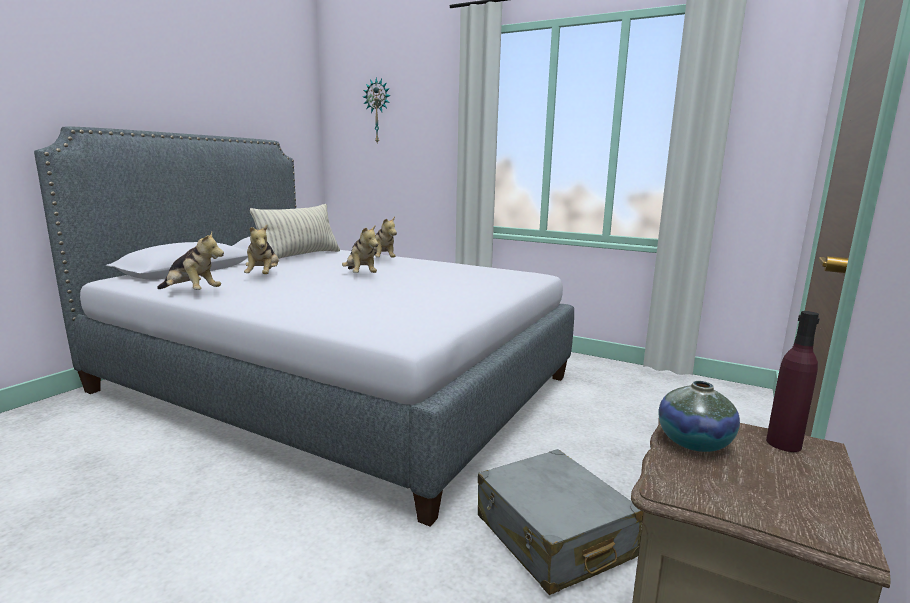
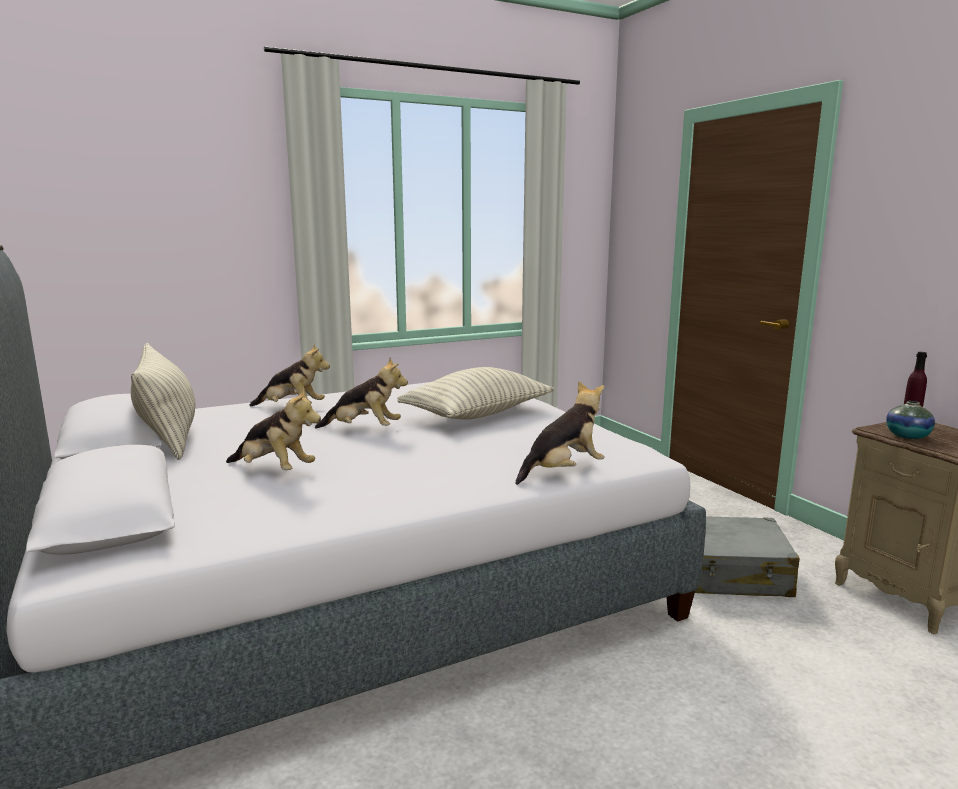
camera: 55 degrees left, 0 degrees up
(191, 293) = (311, 519): plush toy -> plush toy (563, 471)
(378, 111) = (123, 183): wall clock -> none
(438, 287) = (477, 414): none -> pillow

